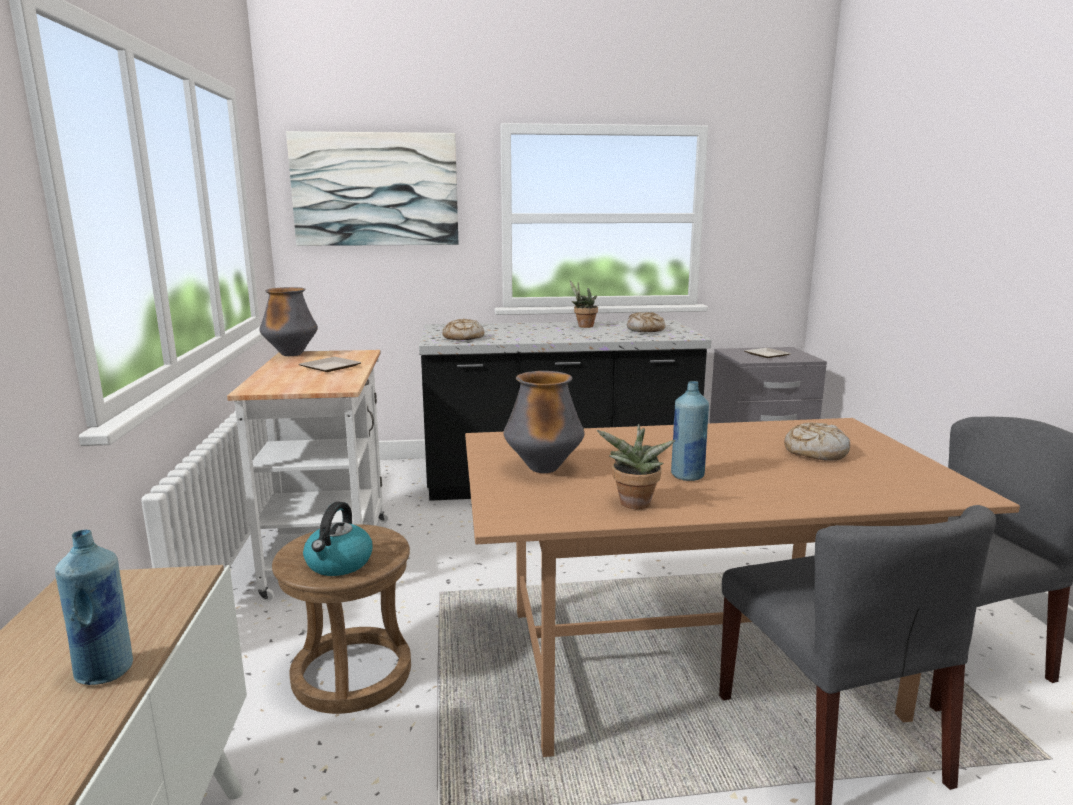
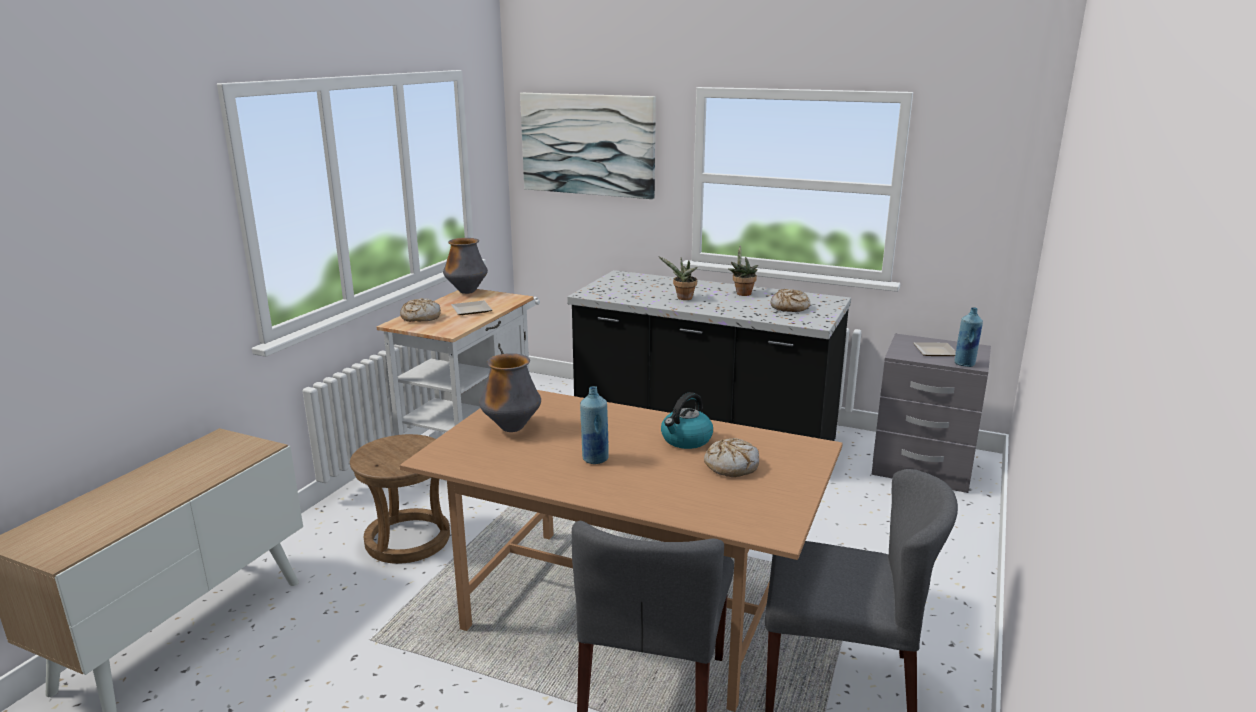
camera: 30 degrees right, 5 degrees up
(106, 671) = (185, 485): blue bottle -> blue bottle (965, 364)
(339, 564) = (388, 461): kettle -> kettle (686, 440)
(463, 338) = (614, 292): bread -> bread (420, 317)
(633, 505) = (519, 470): potted plant -> potted plant (683, 298)

